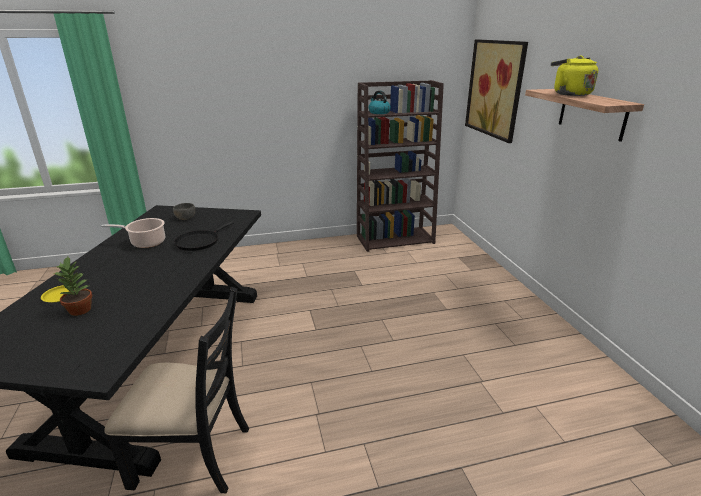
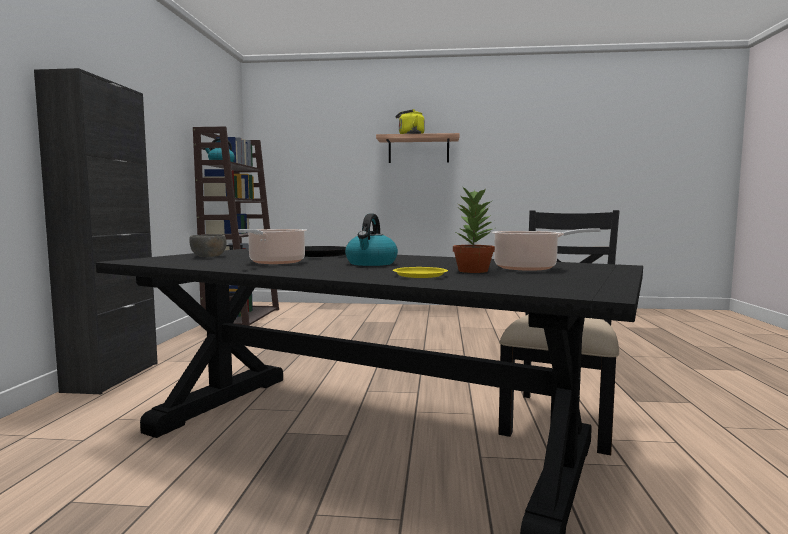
camera: 70 degrees left, 20 degrees down
(94, 331) = (529, 268): none -> cooking pot
(135, 270) = (371, 263): none -> kettle
(243, 251) = (112, 377): none -> black cabinet
(495, 89) = (295, 149): picture -> none

